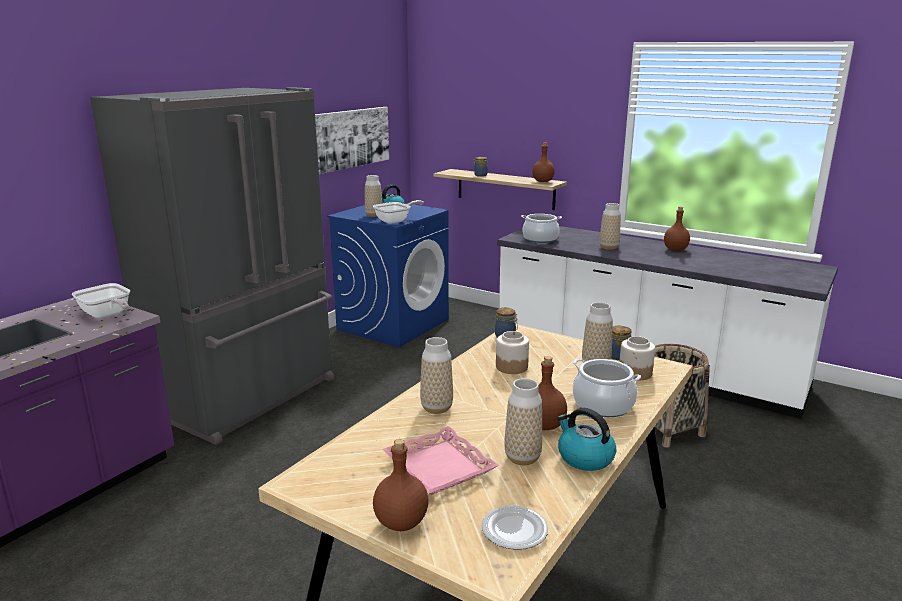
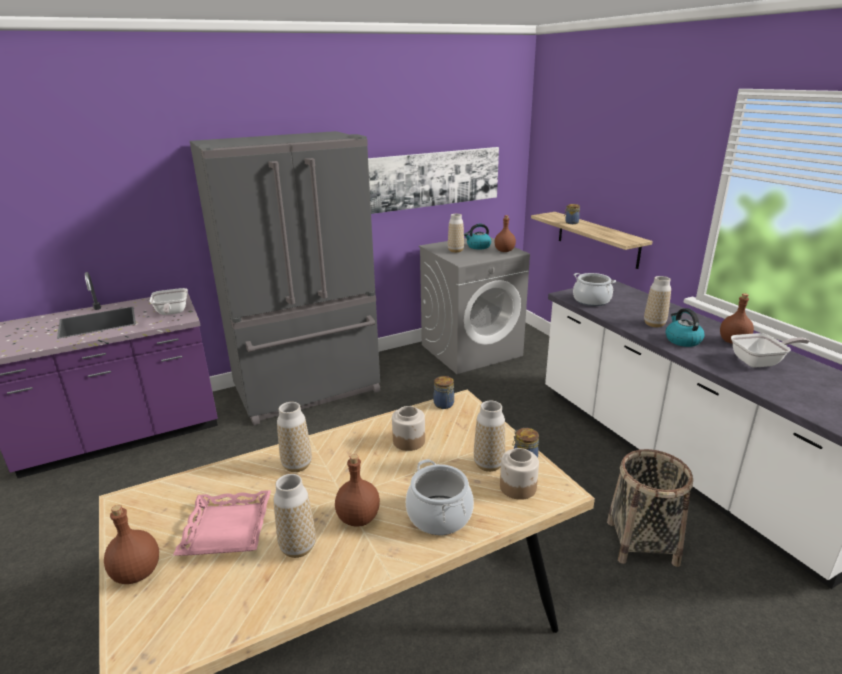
camera: 30 degrees right, 5 degrees up
(393, 324) = (471, 350): blue washing machine -> grey washing machine
(396, 221) = (466, 259): frying pan -> frying pan (760, 362)
(515, 531) = (198, 625): plate -> none
(543, 181) = (625, 237): brown bottle -> brown bottle (505, 251)
(584, 457) = (349, 571): kettle -> kettle (682, 340)

